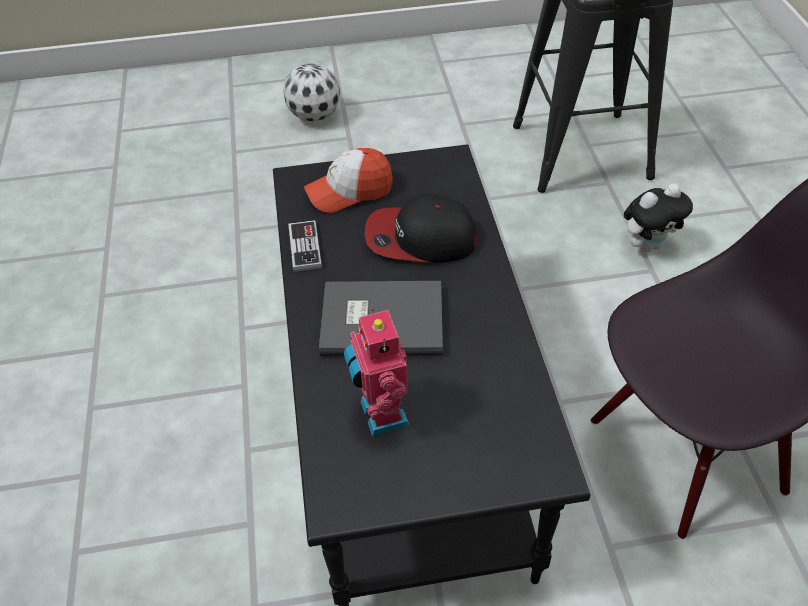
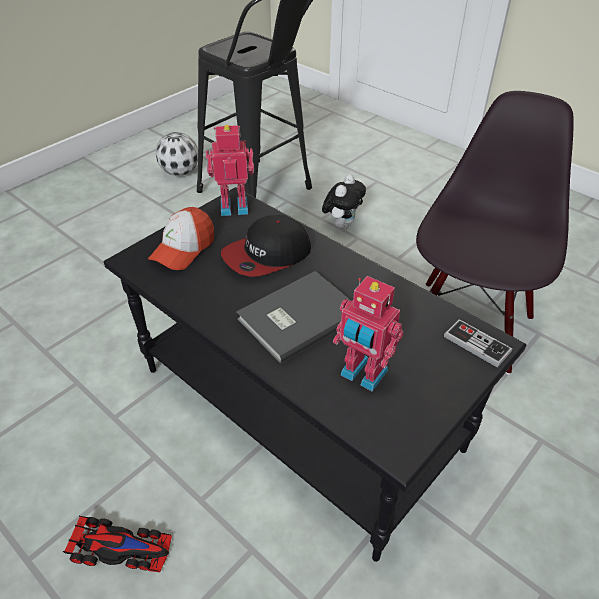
camera: 40 degrees left, 5 degrees down
(157, 446) = (121, 548): none -> toy car
(305, 247) = (189, 300): game controller -> game controller (476, 344)
(314, 115) = (37, 242): football -> football (180, 172)
(443, 167) = (234, 206): none -> toy robot

